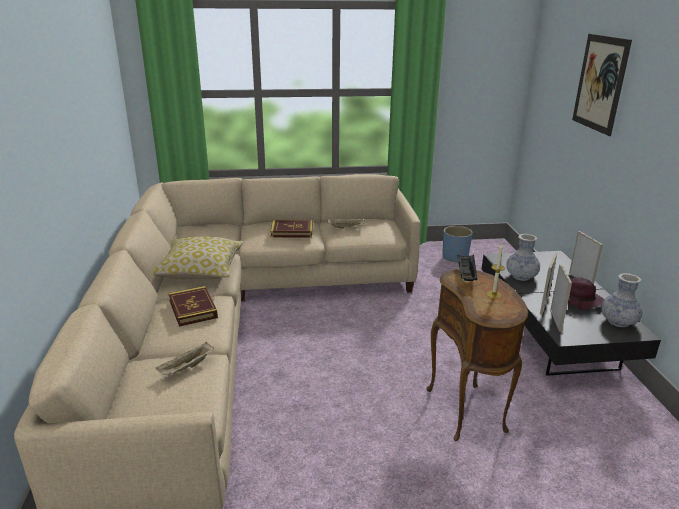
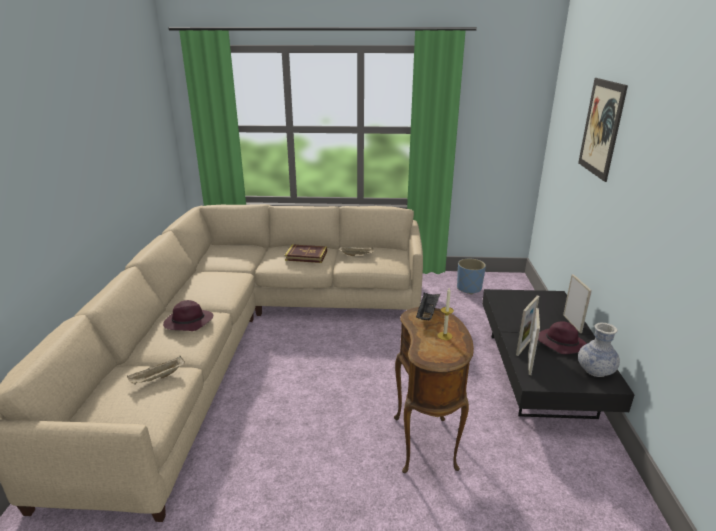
camera: 10 degrees right, 0 degrees up
(193, 309) = (188, 323): book -> purple hat
(199, 270) = (210, 287): pillow -> none
(521, 276) = (512, 315): vase -> none

